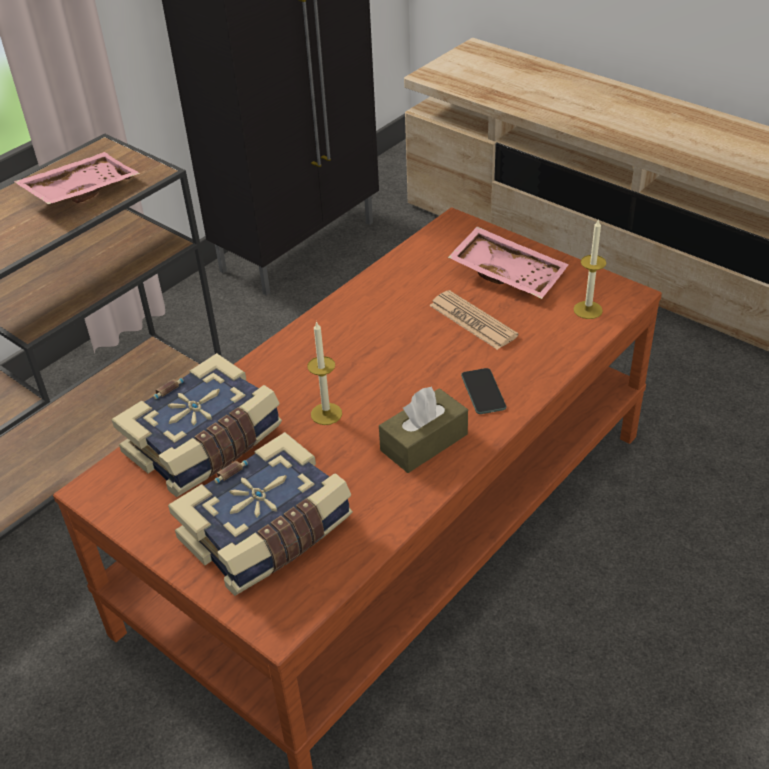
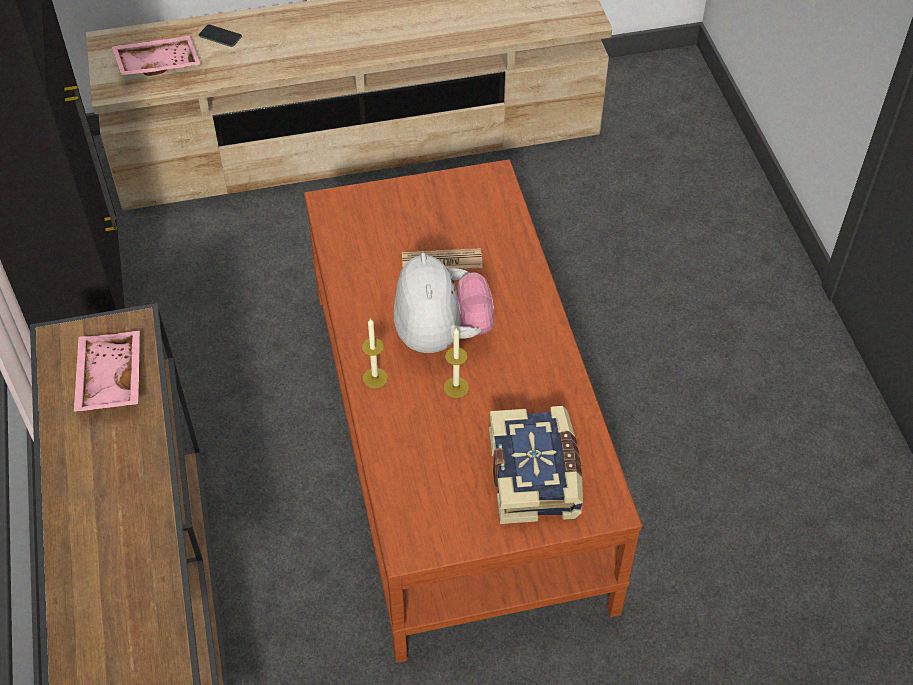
camera: 55 degrees left, 10 degrees up
(205, 444) = (422, 466): book -> none
(381, 370) = (442, 335): none -> plush toy
(424, 442) = (530, 355): brown tissue box -> none
(483, 392) = (513, 299): phone -> phone (220, 36)
(508, 273) = (413, 213): pink tray -> pink tray (157, 63)
(588, 310) = (490, 202): candle -> candle (375, 378)

